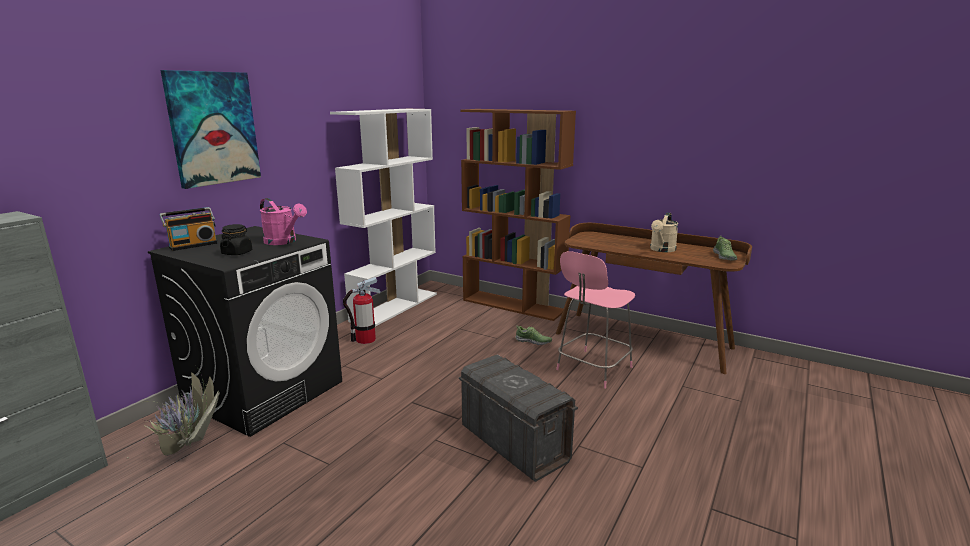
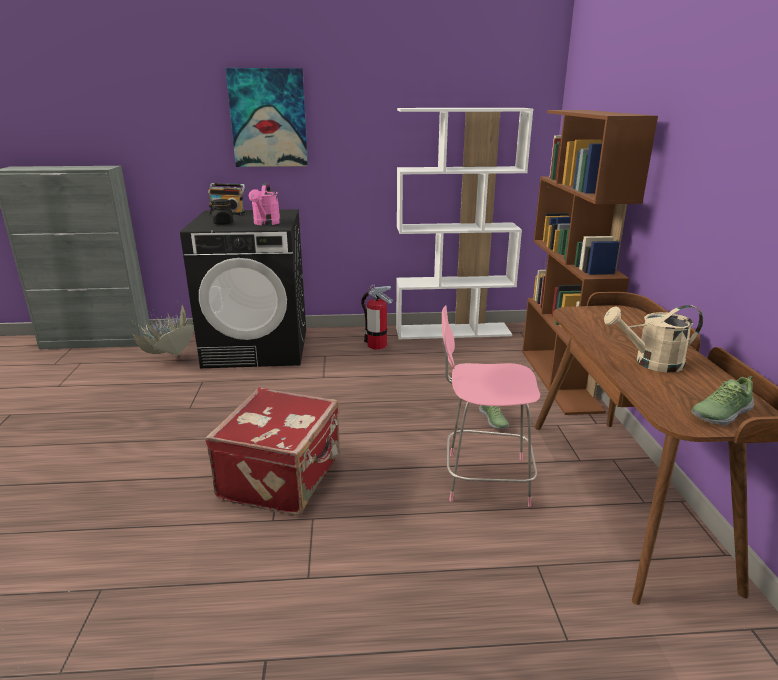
camera: 55 degrees right, 5 degrees up
(514, 443) = (283, 477): grey storage box -> red suitcase

